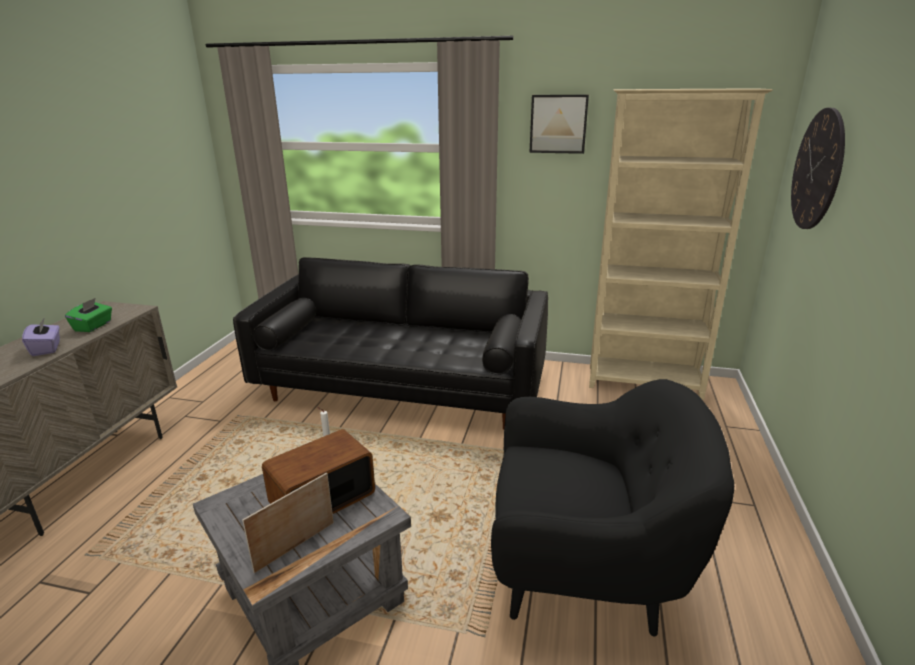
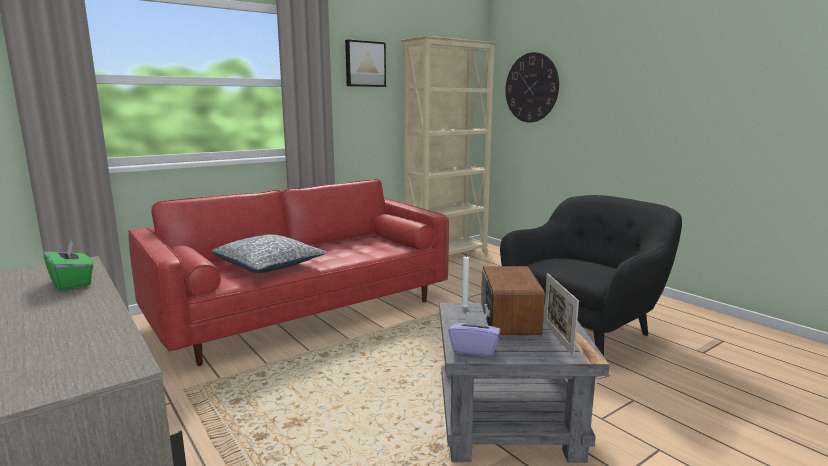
camera: 50 degrees left, 10 degrees down
(47, 348) = (79, 307): purple tissue box -> purple tissue box (474, 350)
(351, 338) = (270, 266): none -> pillow
(403, 386) = (302, 311): black sofa -> red sofa

